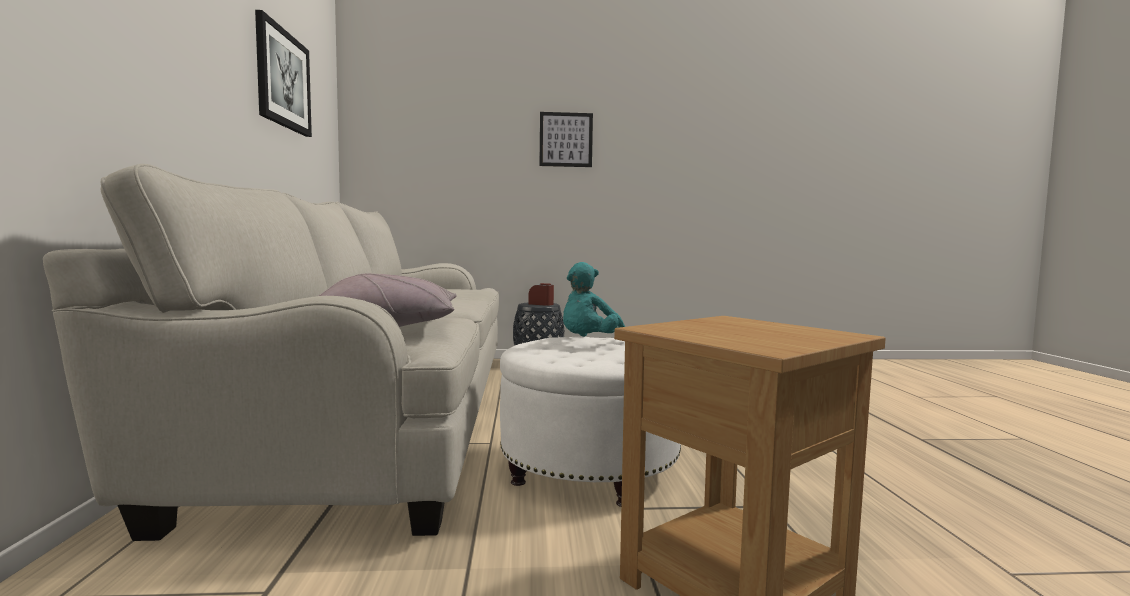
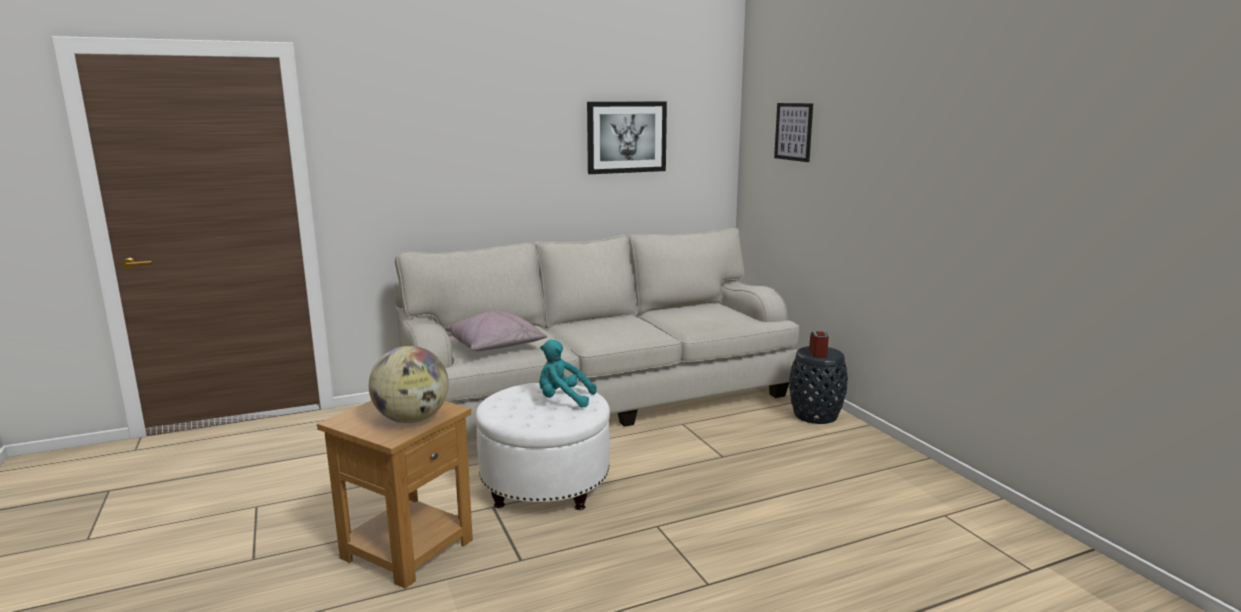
camera: 70 degrees right, 10 degrees up
(566, 139) = (886, 167): picture -> picture (793, 131)
(768, 327) = (412, 419): none -> globe

